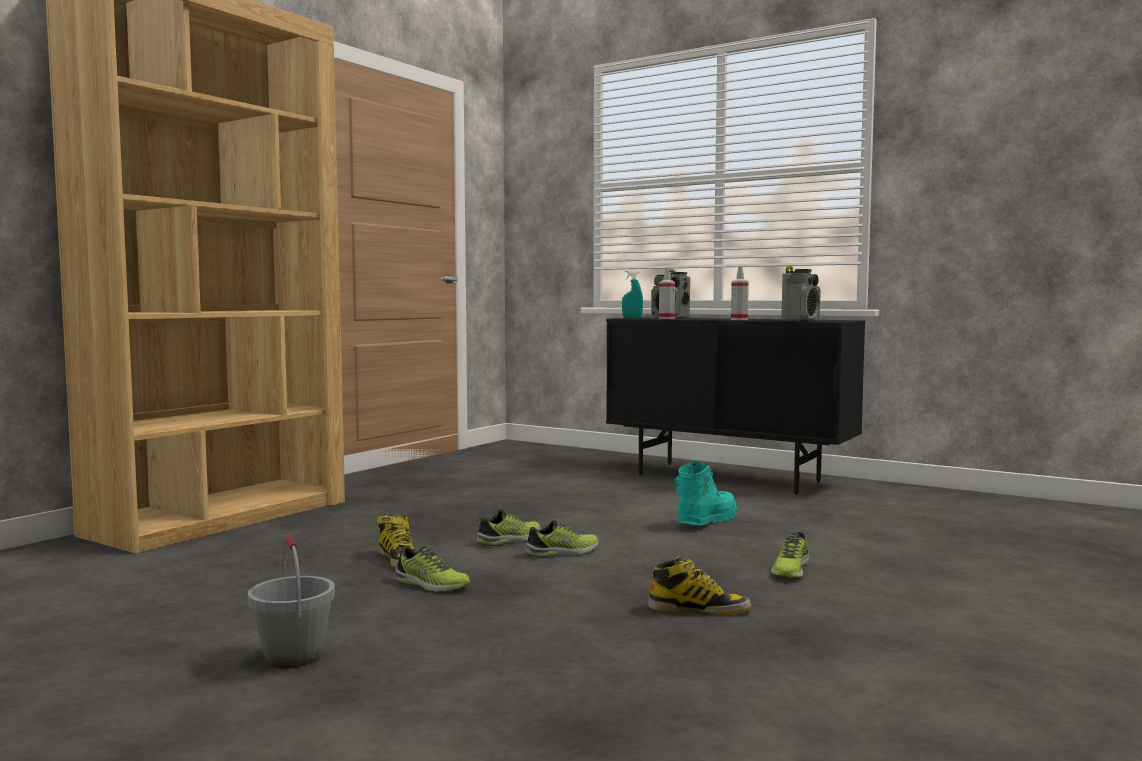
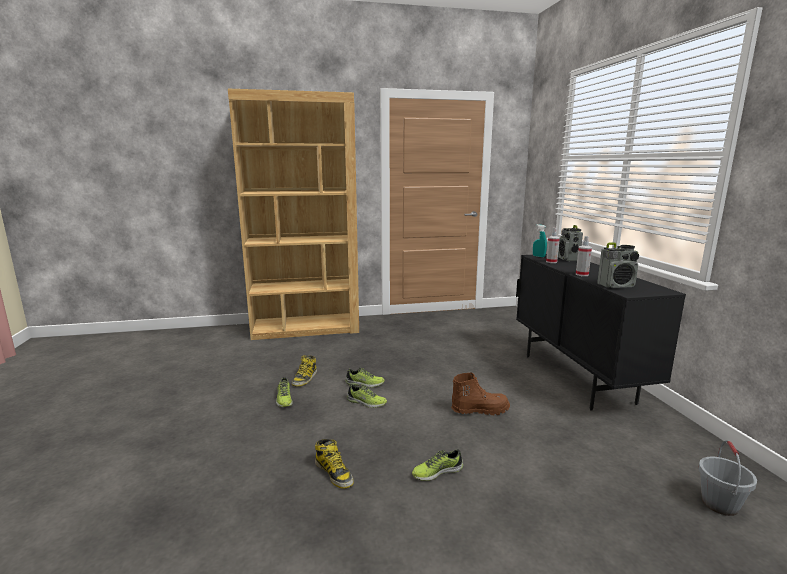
camera: 45 degrees right, 10 degrees up
(293, 656) = (181, 416): grey bucket -> grey bucket (719, 504)
(705, 521) = (479, 410): turquoise boot -> brown boot

